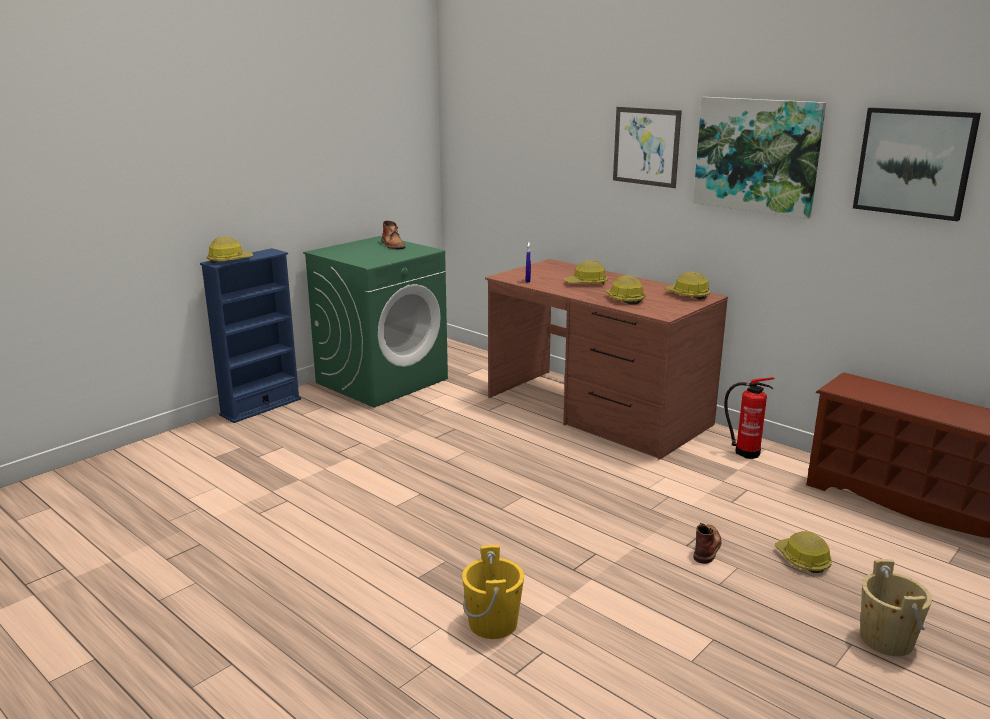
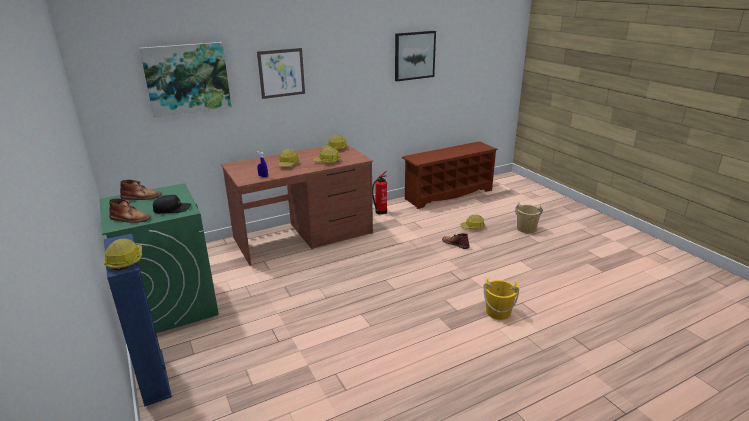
camera: 70 degrees left, 5 degrees up
(339, 252) = (130, 219): none -> brown boot
(370, 259) = (172, 209): none -> black cap
(757, 155) = (347, 65): picture -> picture (187, 79)

